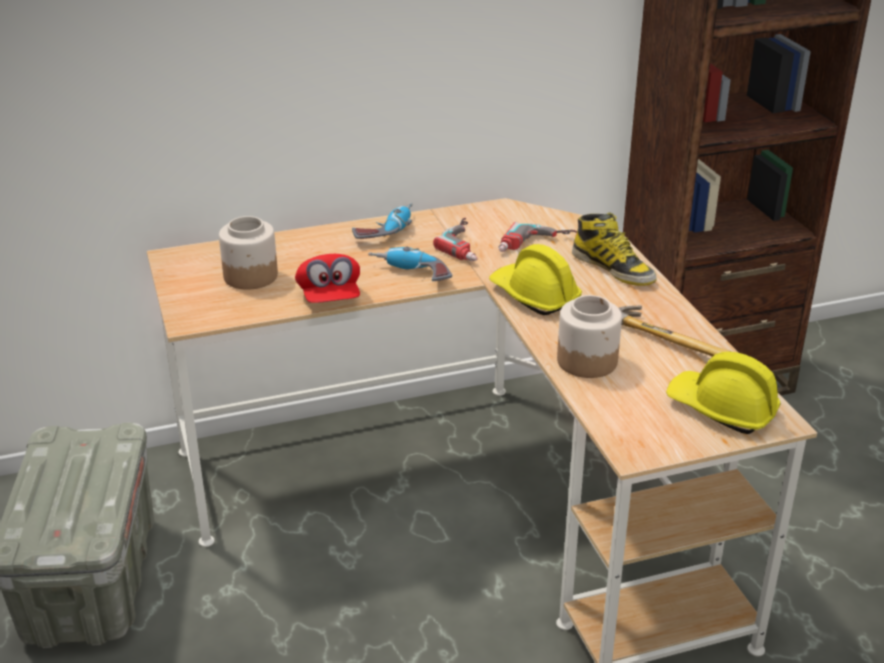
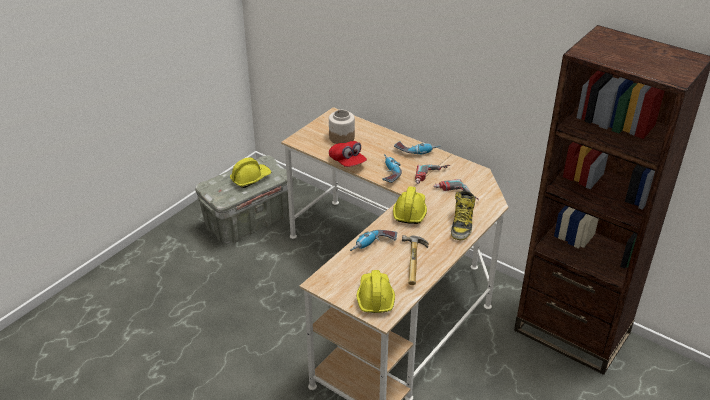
camera: 55 degrees right, 5 degrees up
(80, 477) = (250, 178): none -> yellow hard hat
(329, 298) = (347, 162): red cap -> red cap turned 75 degrees counterclockwise
(587, 361) = (373, 246): jar -> power drill

